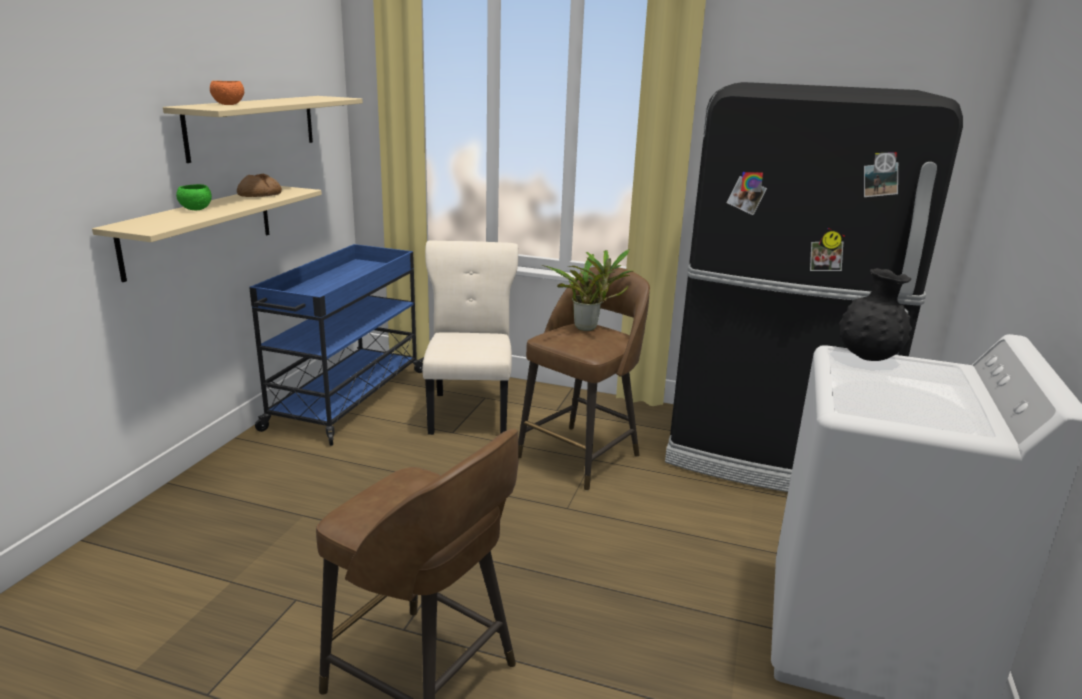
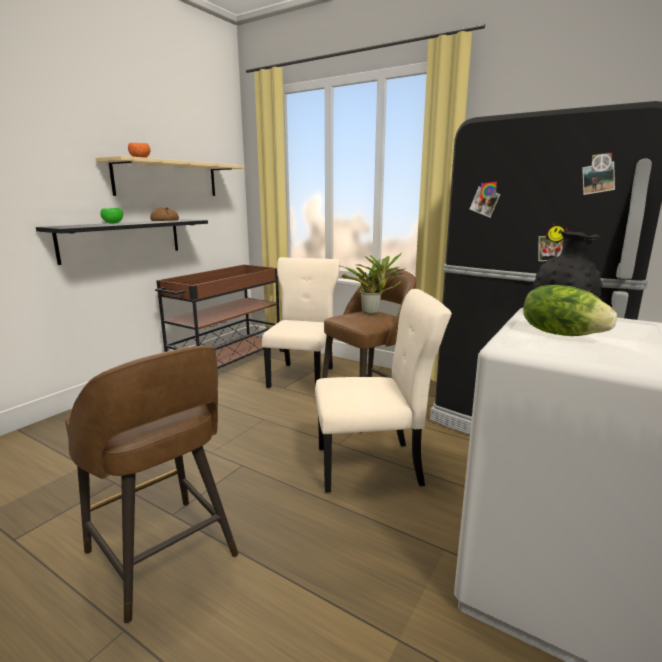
camera: 15 degrees right, 5 degrees down
(200, 229) = (122, 239): beige shelf -> black shelf
(346, 400) = (227, 364): blue cart -> brown cart
(622, 532) = (373, 466): none -> beige chair
(883, 389) = (561, 334): none -> lettuce

